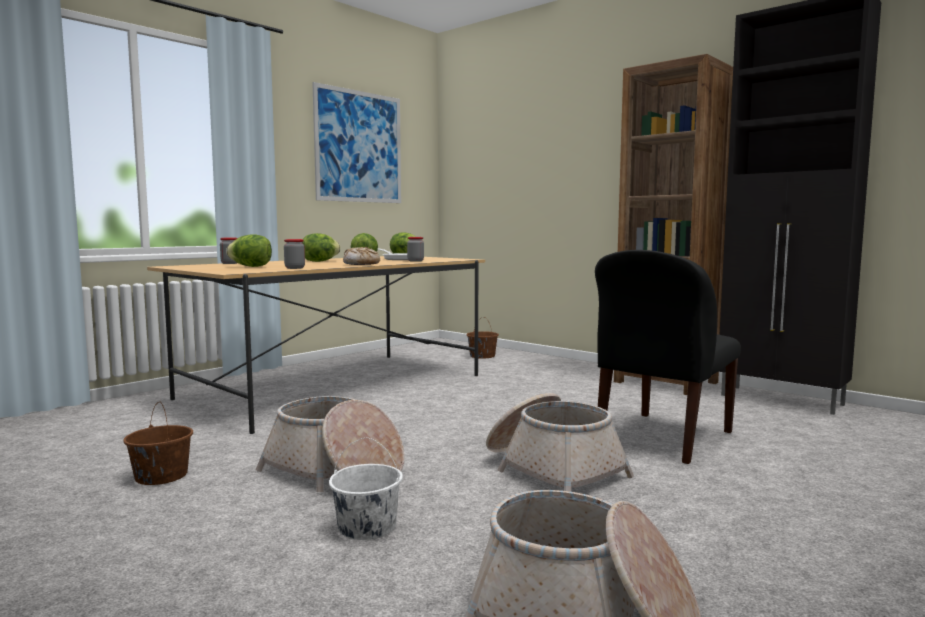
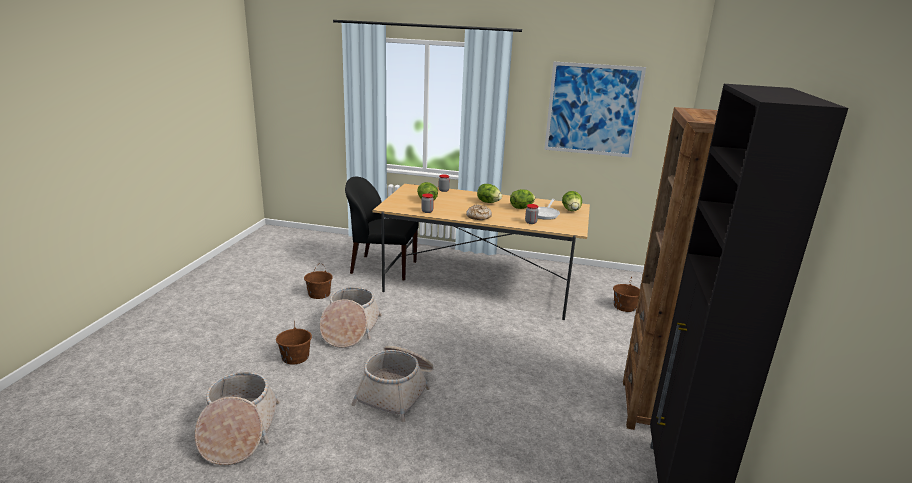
camera: 60 degrees right, 15 degrees up
(366, 527) = (295, 357): white bucket -> brown bucket
(662, 438) = (490, 425): black chair -> black chair (382, 267)

